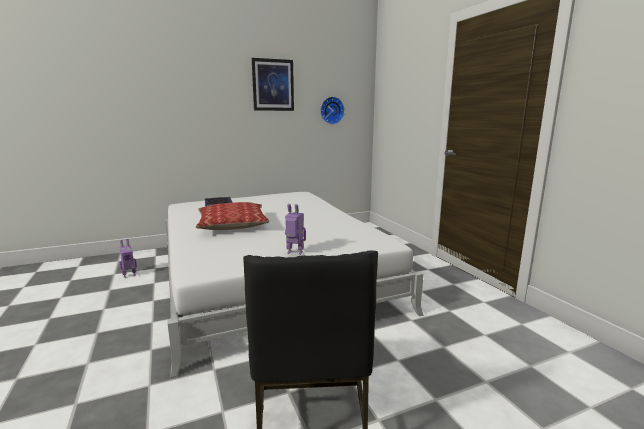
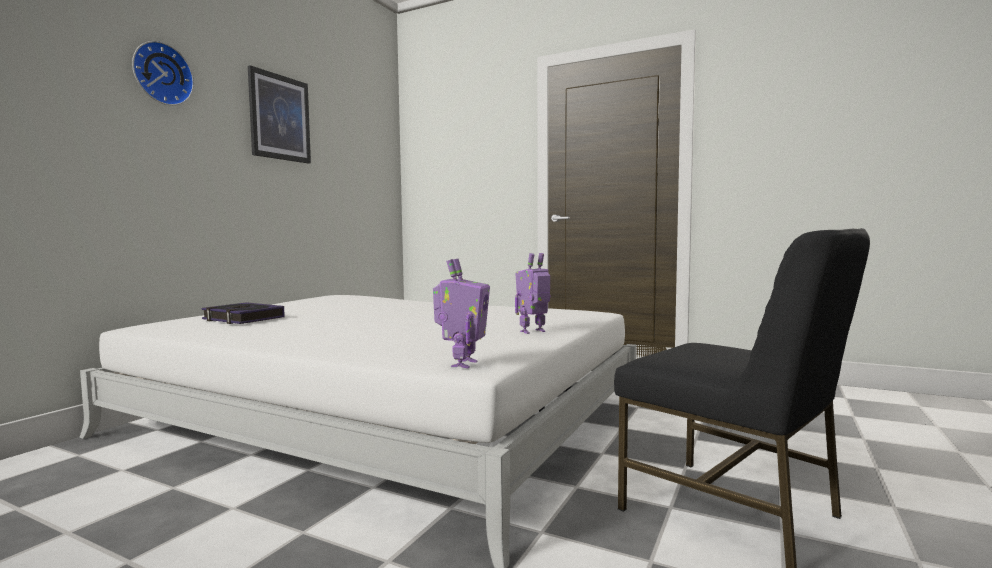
camera: 40 degrees left, 10 degrees down
(129, 275) = (74, 497): toy robot -> toy robot (462, 364)
(232, 224) = (350, 326): pillow -> none
(331, 110) = (356, 170): wall clock -> wall clock (161, 74)

